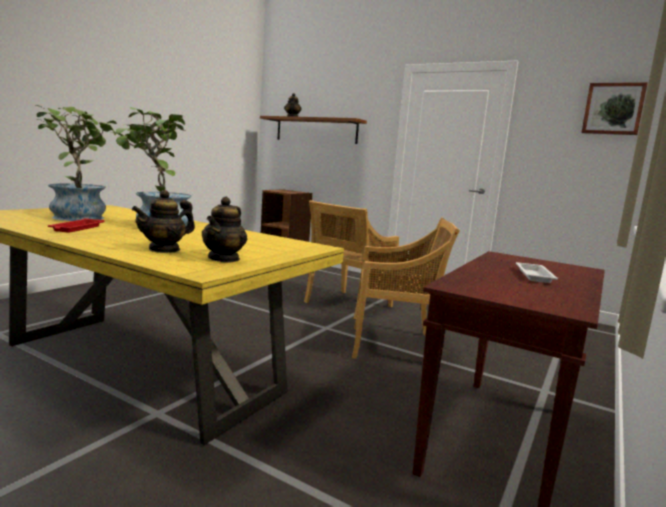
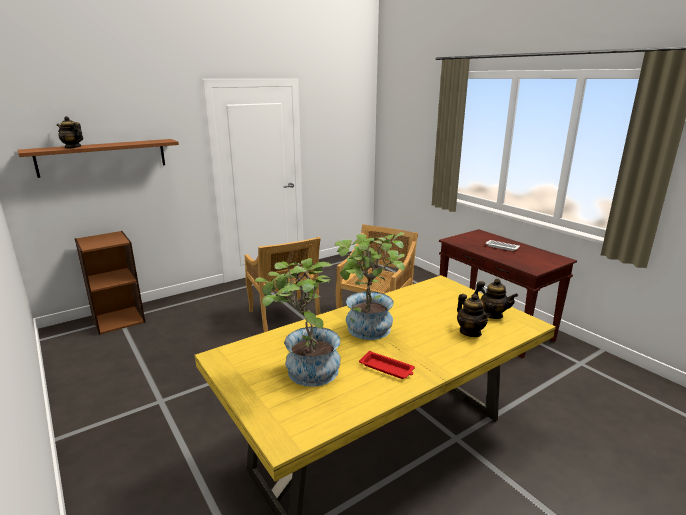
camera: 65 degrees left, 10 degrees up
(613, 109) = (355, 113): picture -> none

